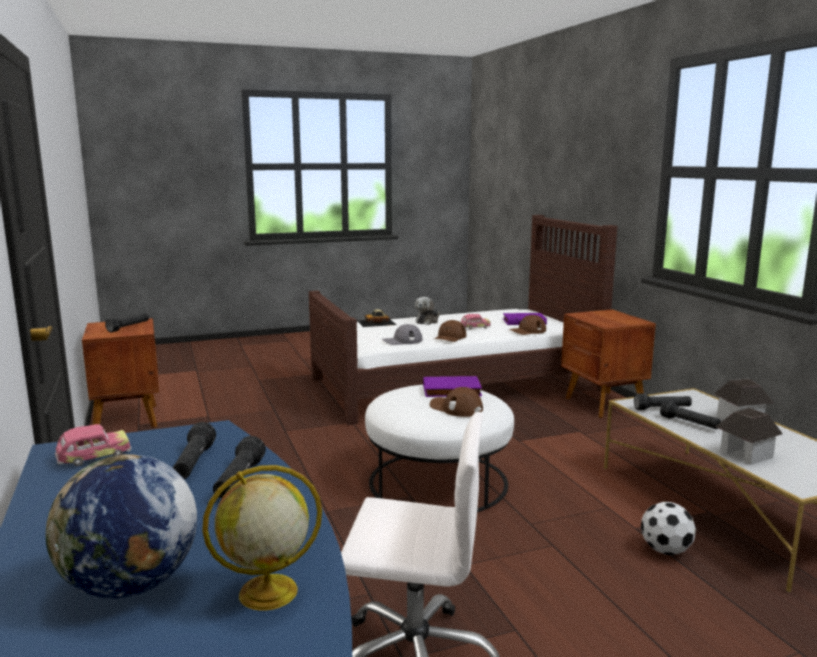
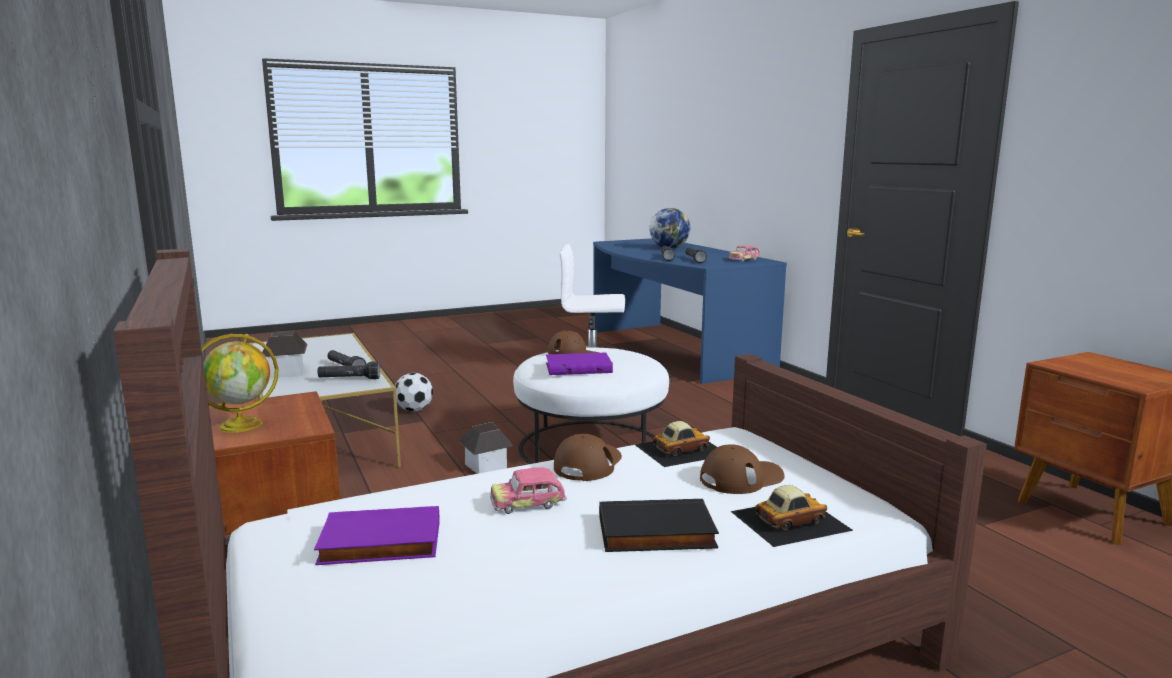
camera: 175 degrees right, 0 degrees up
(129, 327) = (1101, 370): black flashlight -> none
(266, 593) = (628, 248): globe -> globe (242, 425)
(402, 341) = (680, 449): grey cap -> toy car
(428, 321) = (655, 534): plush toy -> black book
(527, 331) = (405, 495): brown cap -> brown cap (741, 478)
(745, 454) = (340, 350): toy house -> toy house (486, 466)

